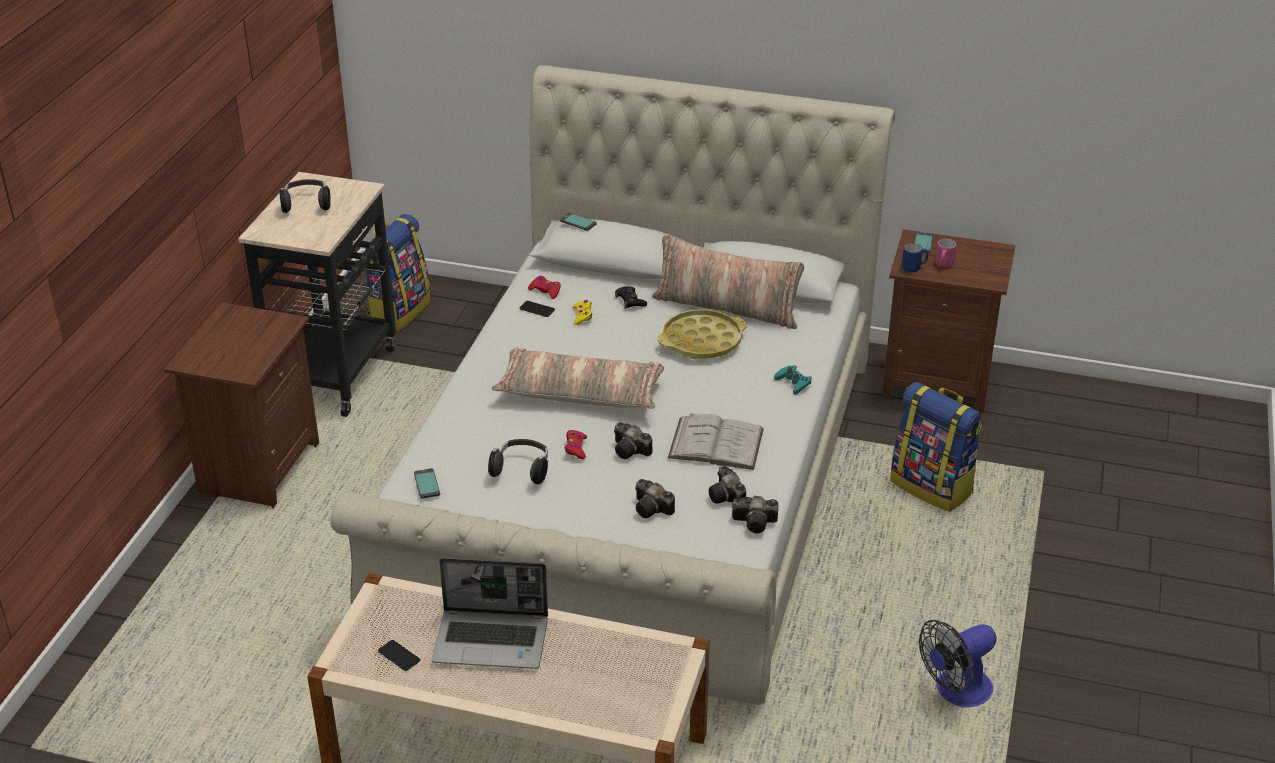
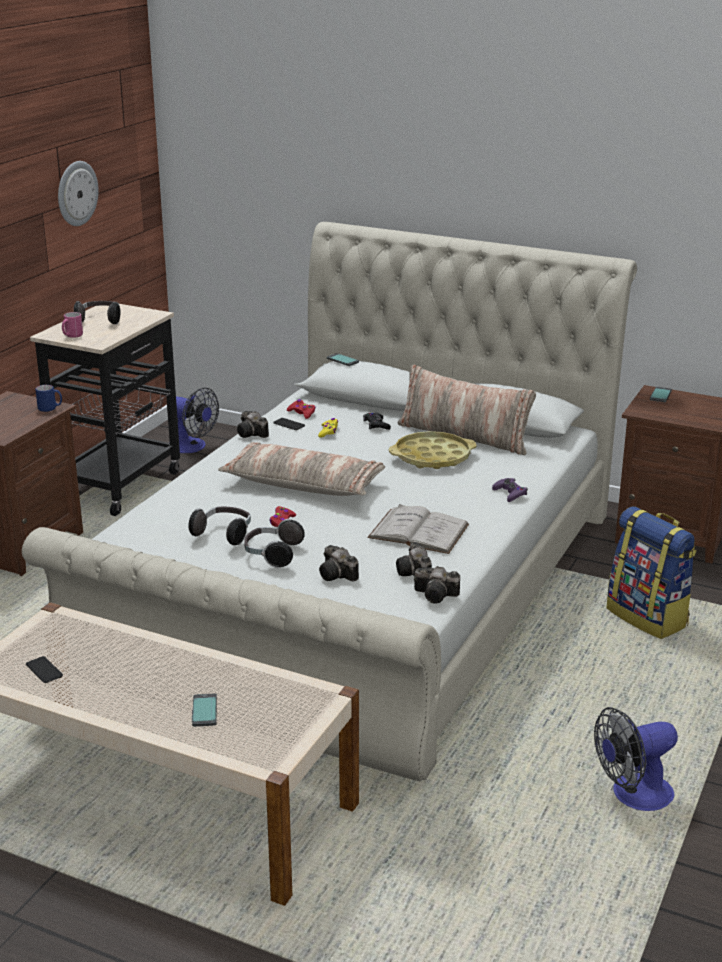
camera: 10 degrees right, 10 degrees down
(264, 63) = (76, 193): none -> wall clock
(398, 311) = (192, 447): backpack -> fan
(426, 484) = (130, 537): phone -> phone (204, 711)
(492, 640) = (140, 667): laptop -> none
(579, 490) = (272, 554): none -> headphones
(631, 451) = (335, 530): camera -> camera (252, 434)
(793, 383) = (510, 493): turquoise game controller -> purple game controller
(914, 268) = (647, 411): blue mug -> blue mug (50, 409)
(943, 265) = (676, 411): pink mug -> pink mug (72, 336)

